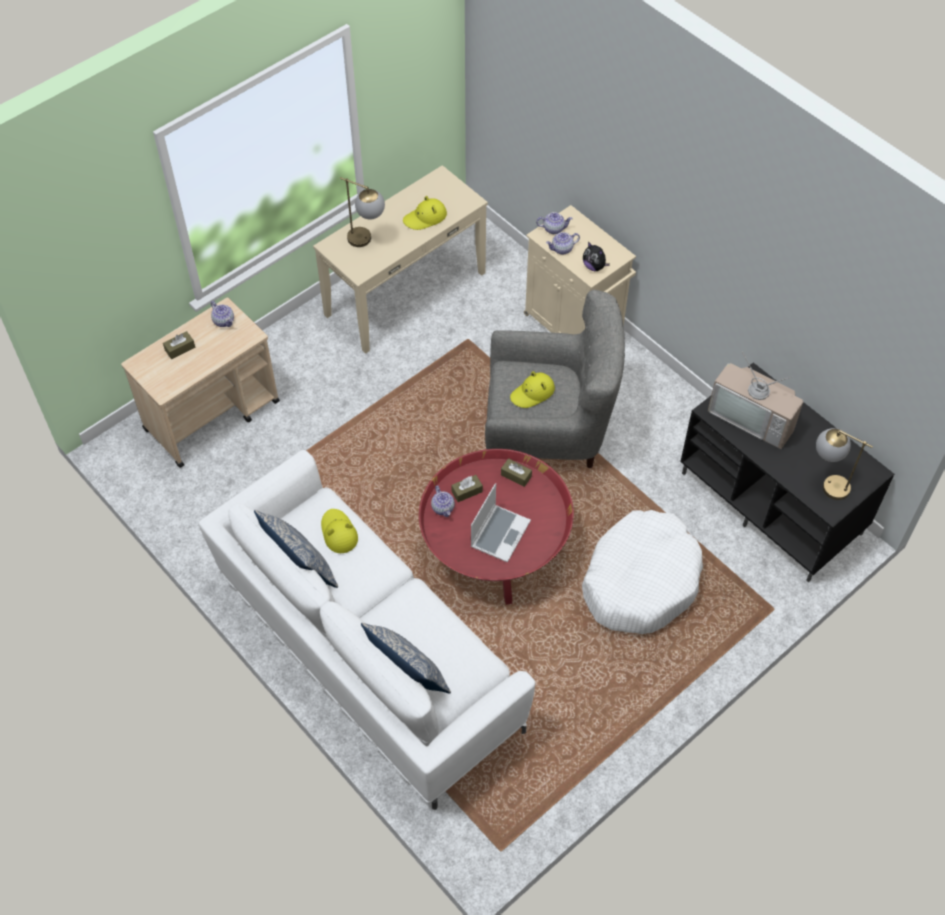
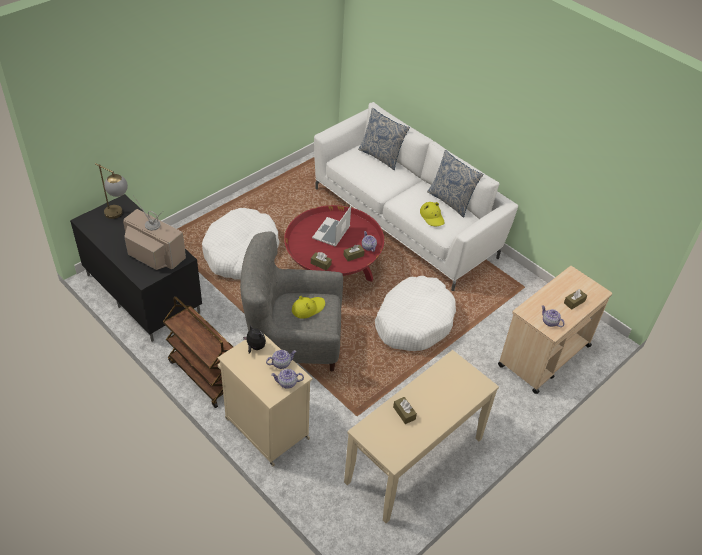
camera: 175 degrees right, 10 degrees down
(367, 241) = (452, 390): table lamp -> none
(380, 464) = (414, 321): none -> white dog bed
(425, 218) = (404, 413): yellow hat -> brown tissue box
(658, 386) = (203, 375): none -> brown cart

